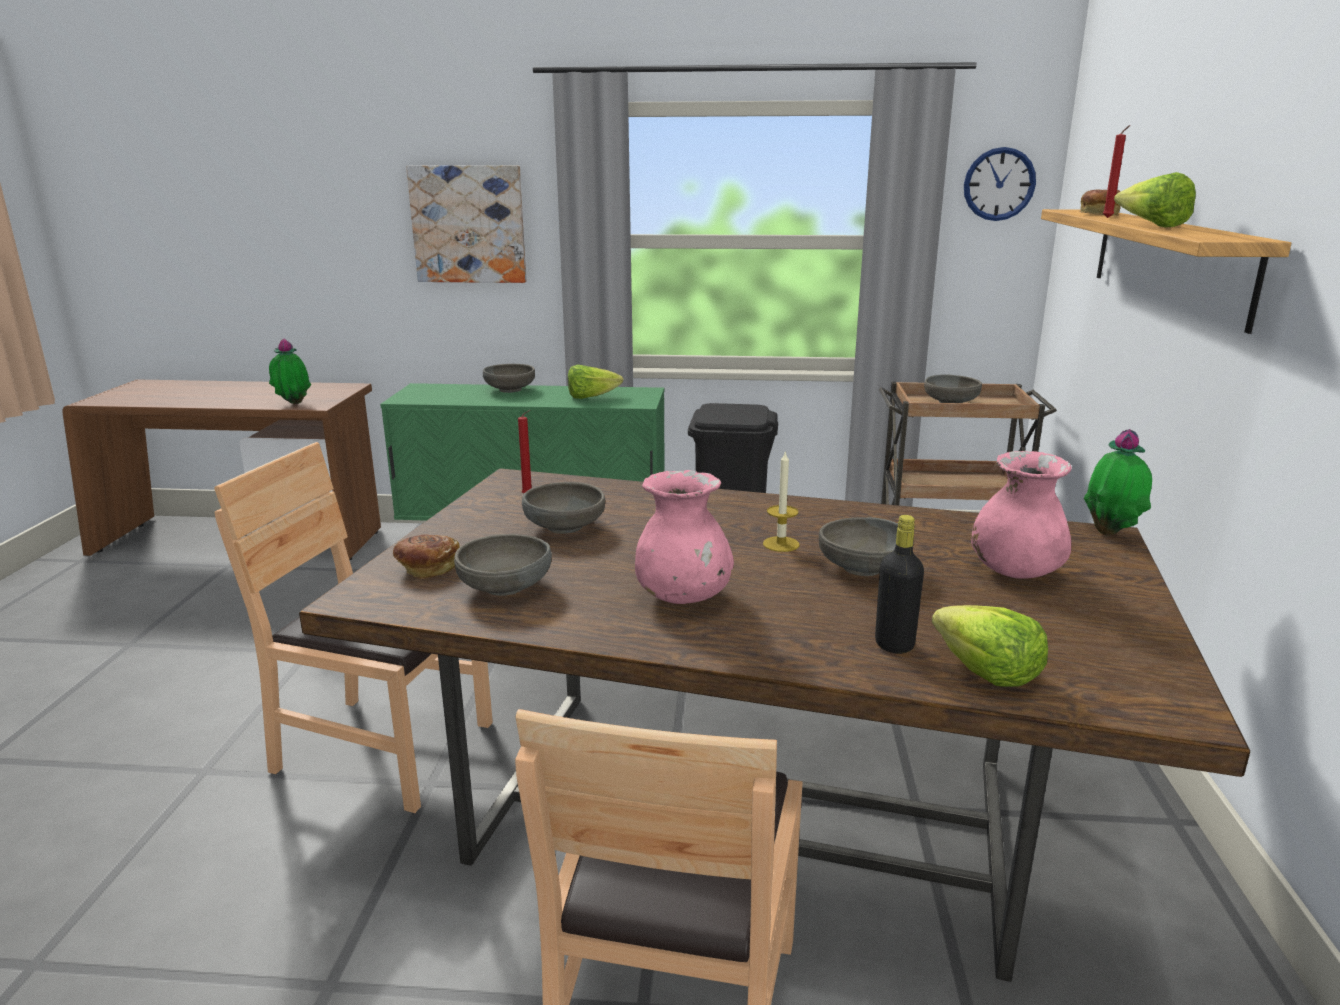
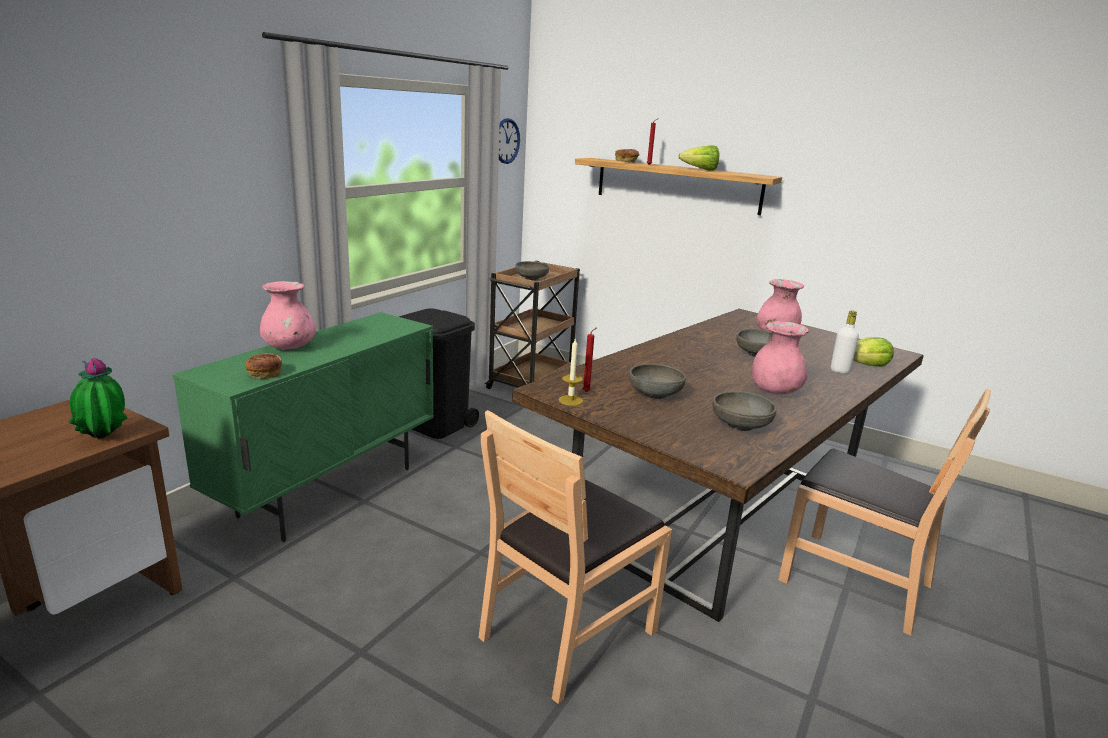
camera: 65 degrees left, 0 degrees up
(427, 568) = (698, 440): bread -> bread (264, 374)
(469, 224) = (188, 190): picture -> none
(510, 390) = (290, 347): grey bowl -> pink vase
(591, 397) = (368, 332): lettuce -> none
(781, 544) = (718, 359): candle -> candle (570, 400)
(894, 644) = (839, 371): black bottle -> white bottle
(1111, 533) = (744, 313): potted plant -> none

